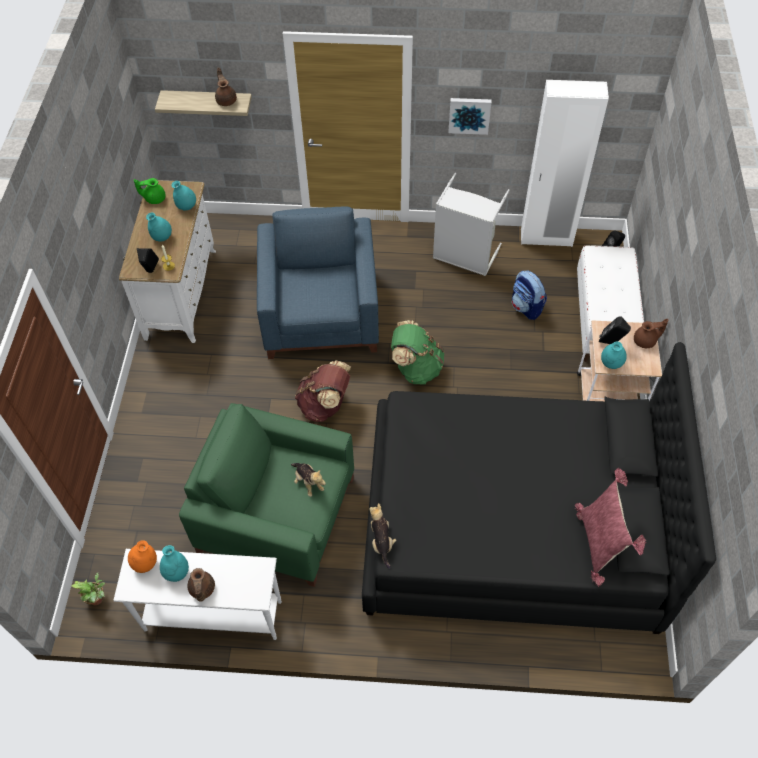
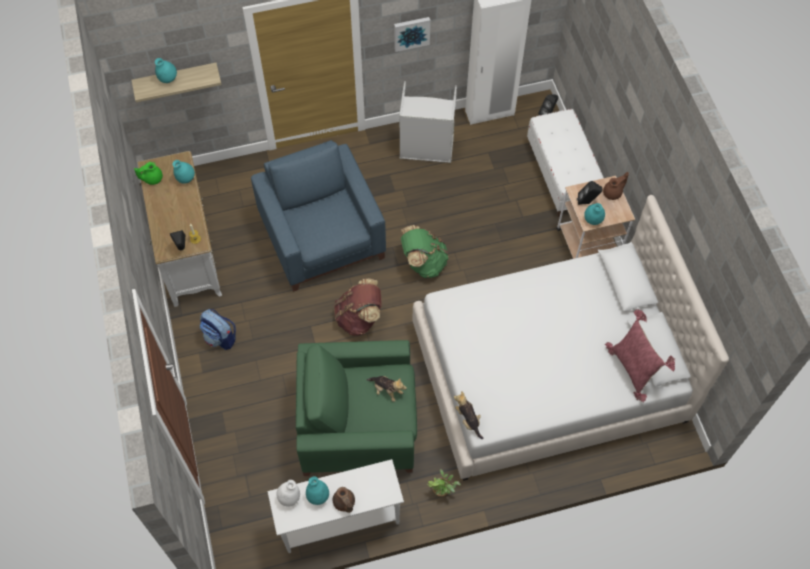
camera: 20 degrees left, 5 degrees up
(98, 598) = (238, 540): potted plant -> potted plant (442, 490)
(145, 564) = (289, 498): orange vase -> white vase
(162, 238) = (177, 214): turquoise vase -> turquoise vase (168, 79)
(226, 100) = (197, 74): brown teapot -> none
(511, 525) = (548, 373): black bed -> white bed
(526, 307) = (495, 182): backpack -> backpack (220, 337)

